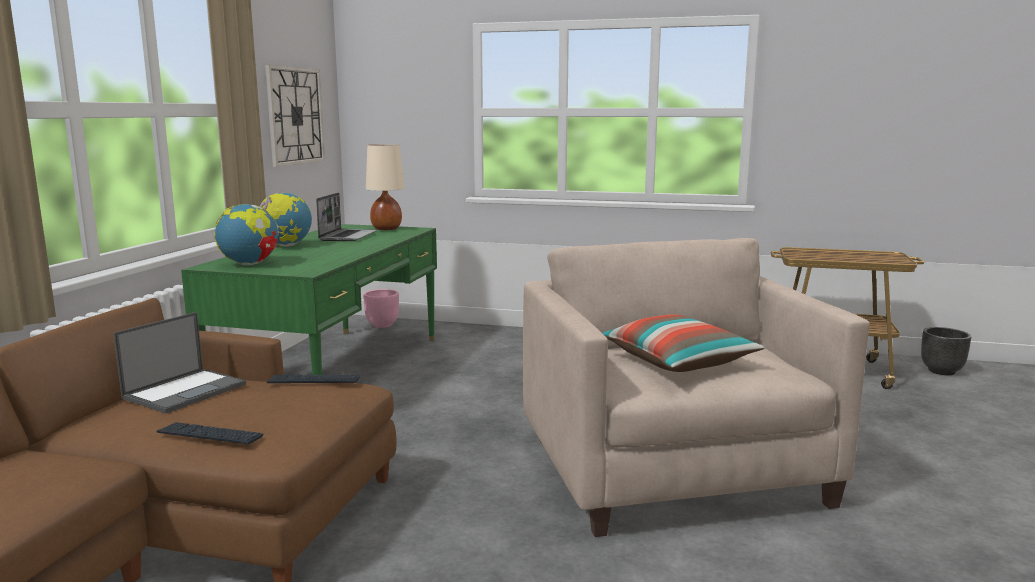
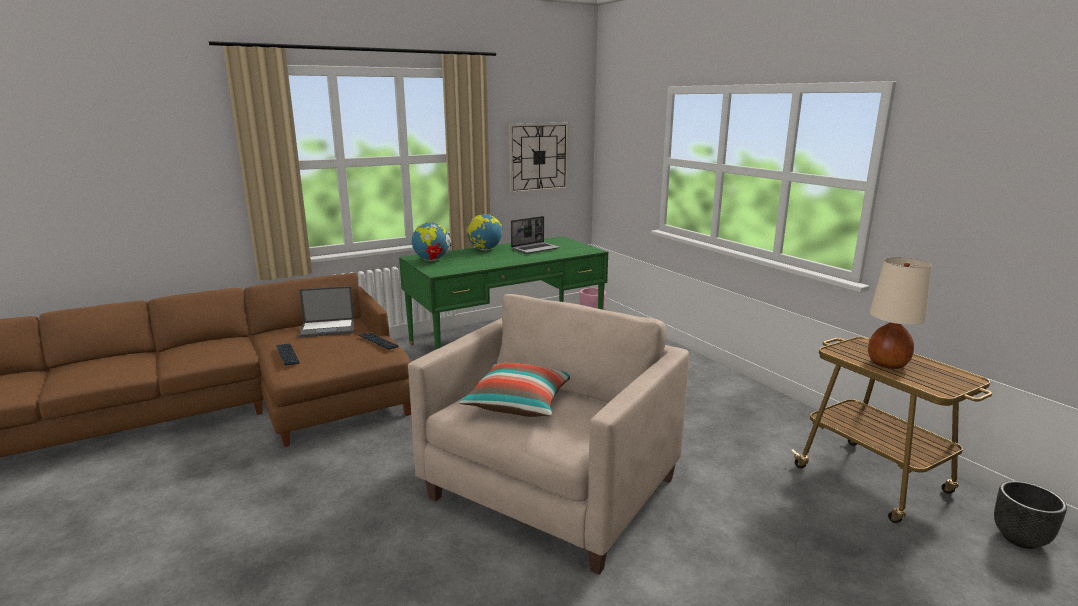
camera: 45 degrees right, 5 degrees up
(386, 229) = (574, 247): beige table lamp -> beige table lamp (887, 364)

